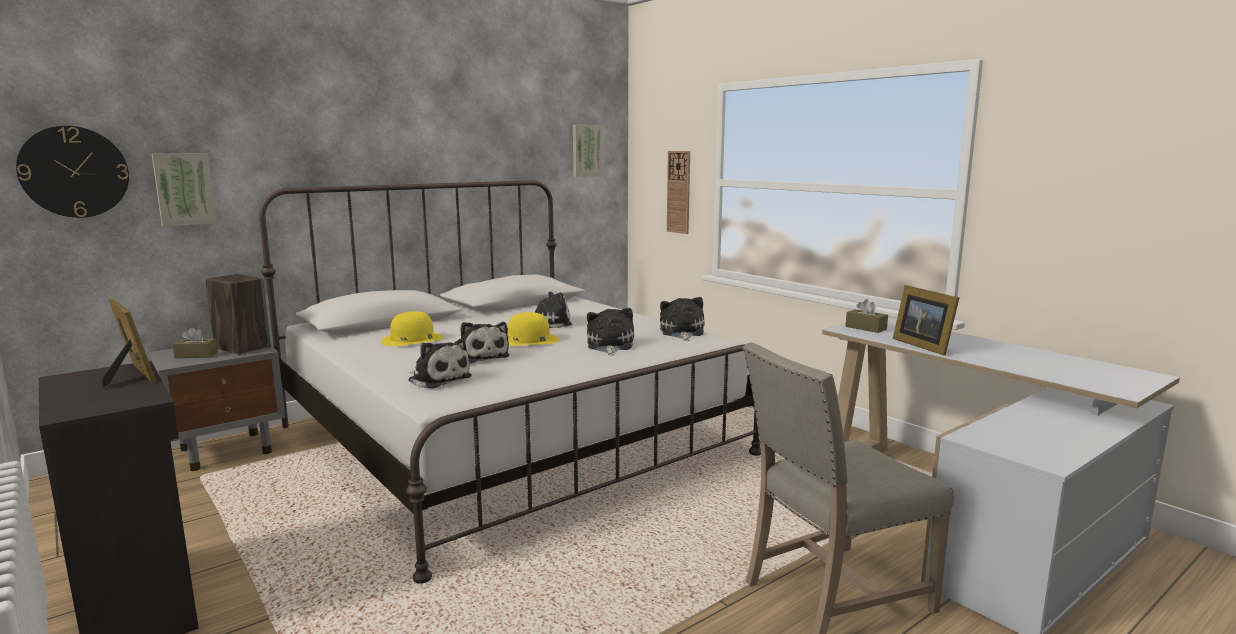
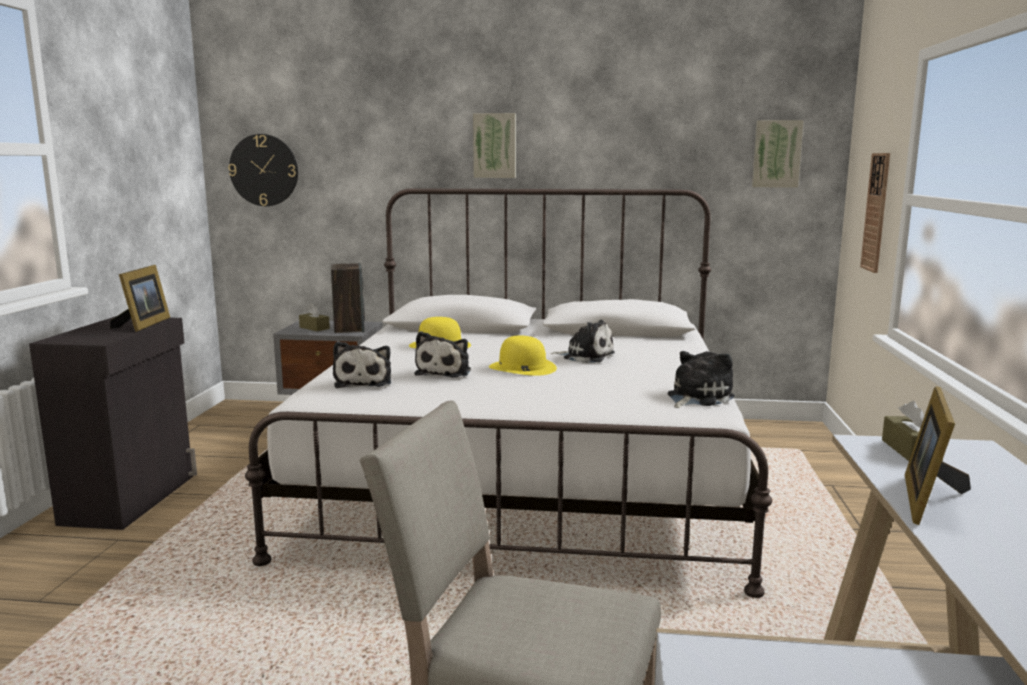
camera: 45 degrees right, 0 degrees up
(184, 189) = (335, 186): picture -> picture (495, 145)
(609, 346) = (577, 391): plush toy -> none

